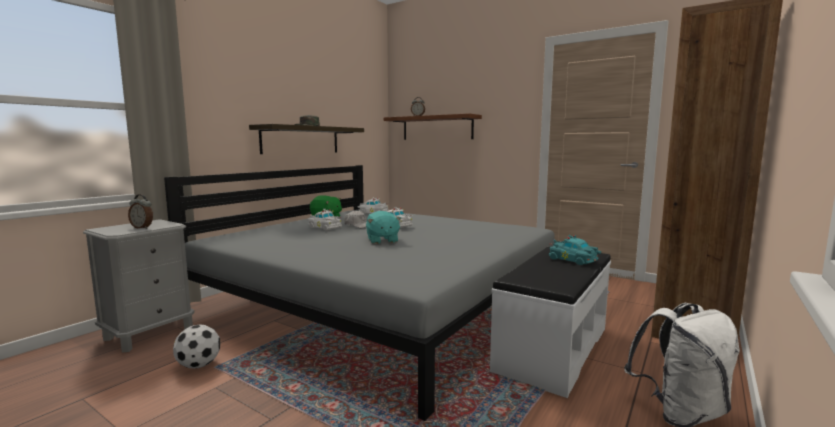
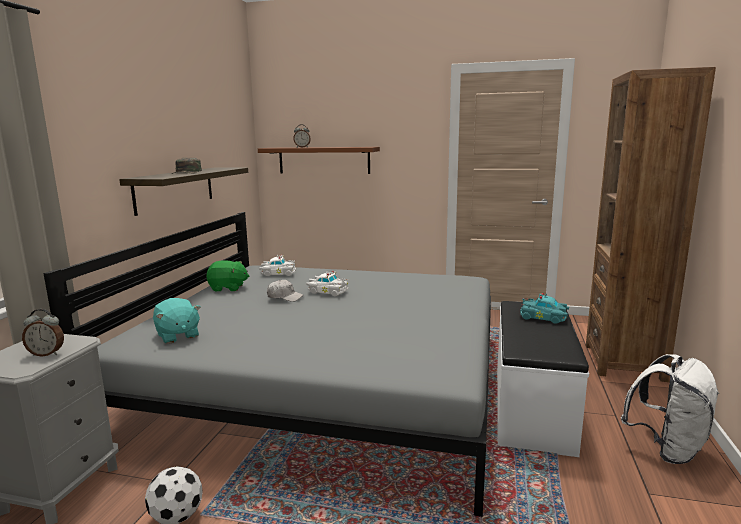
camera: 20 degrees left, 5 degrees up
(324, 227) = (246, 305): white toy car -> none
(382, 240) = (339, 318): turquoise plush toy -> turquoise plush toy (177, 335)

